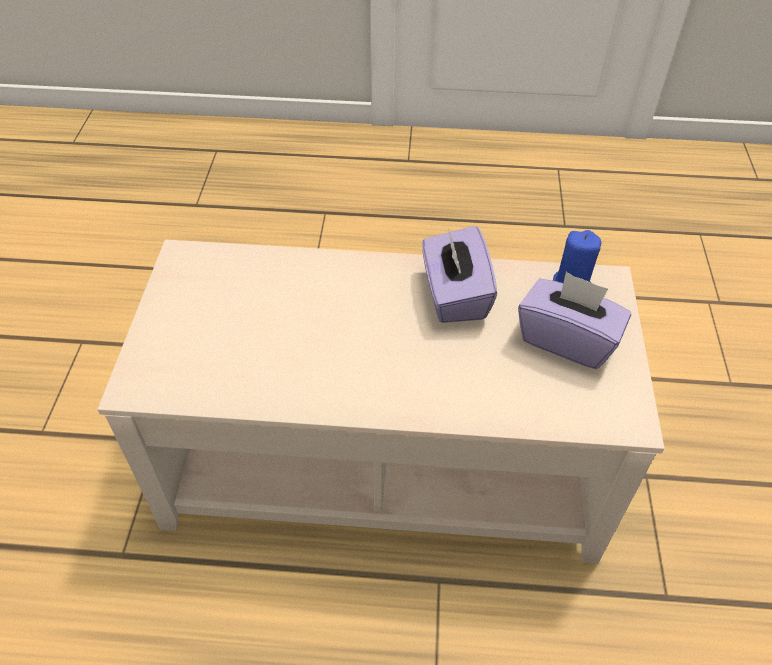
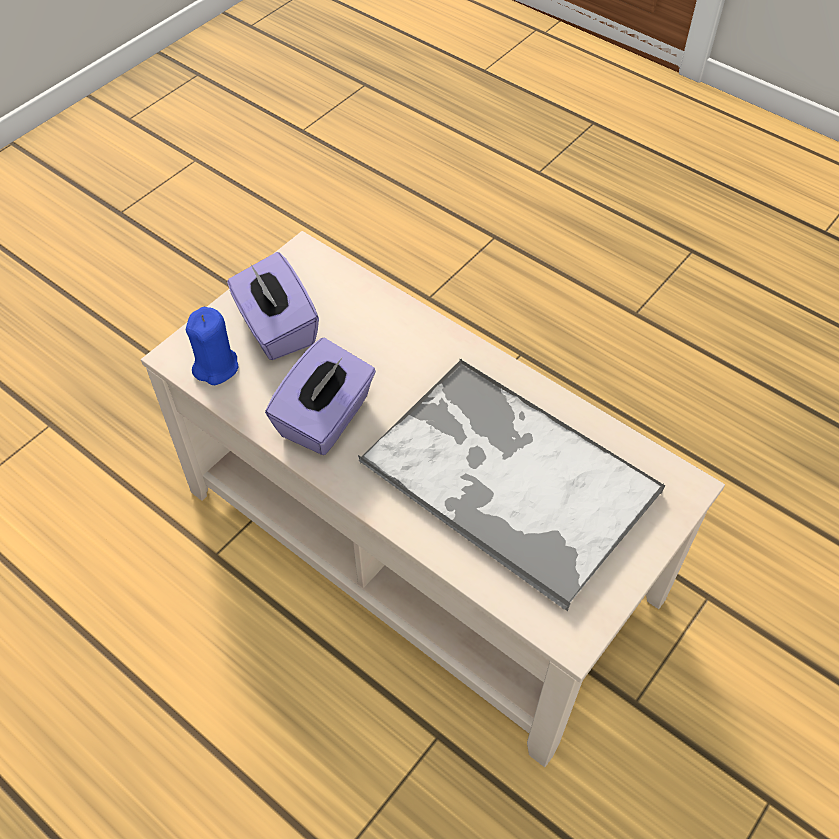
camera: 145 degrees left, 5 degrees up
(286, 323) = (506, 476): none -> tray

